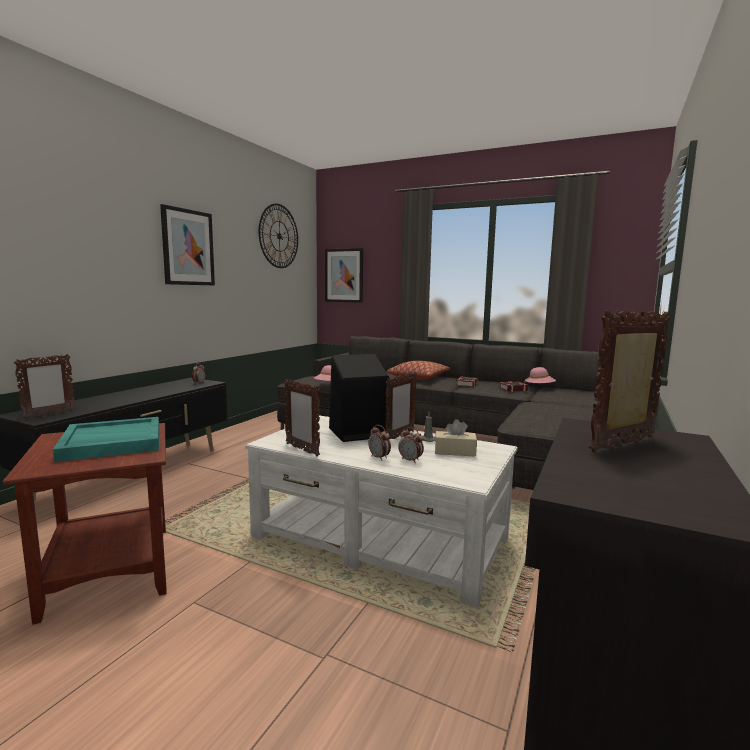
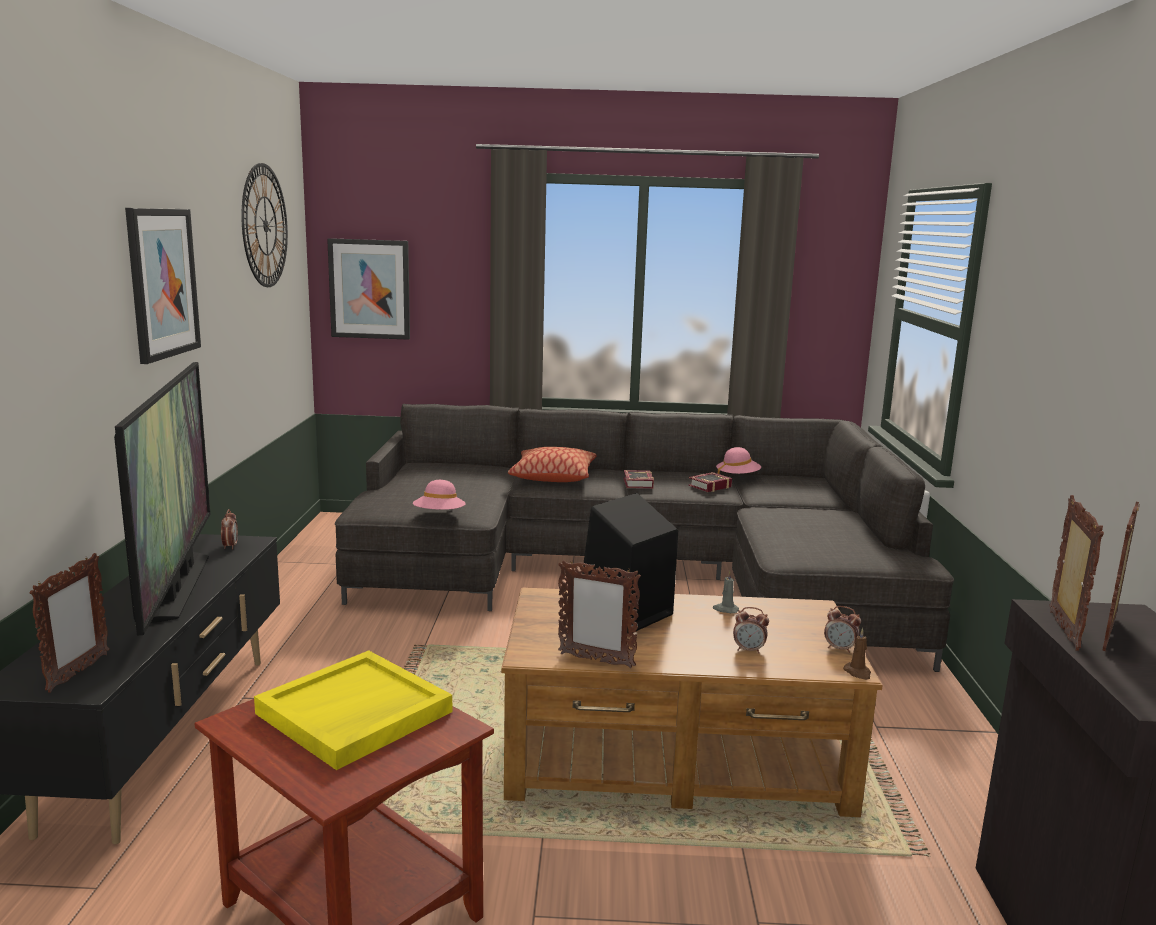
camera: 25 degrees left, 5 degrees up
(111, 442) = (354, 714): turquoise tray -> yellow tray
(149, 392) = (176, 586): none -> television
(379, 458) = (708, 653): alarm clock -> alarm clock (840, 649)
(380, 538) = (676, 757): white coffee table -> brown coffee table
(399, 436) = (685, 609): picture frame -> picture frame (1062, 630)
(455, 451) = (780, 624): beige tissue box -> none
(475, 485) = (858, 673): none -> brown candle

